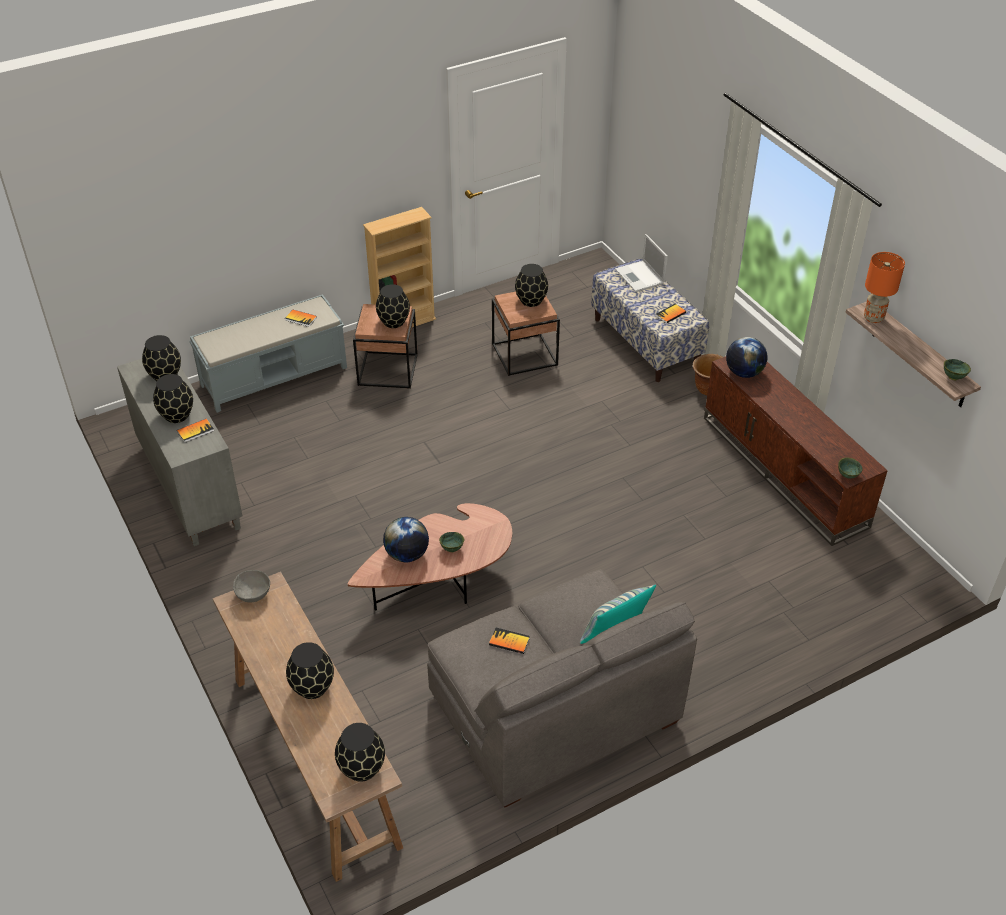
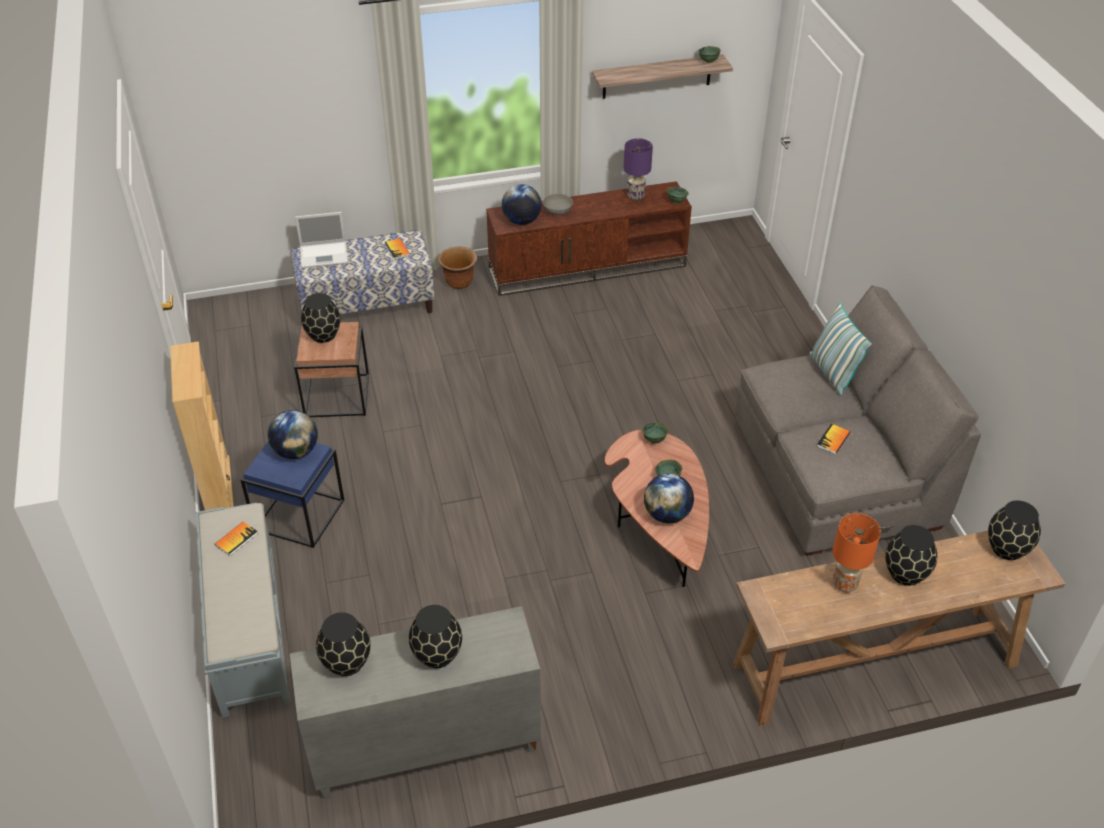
camera: 75 degrees left, 0 degrees up
(195, 431) = (477, 637): book -> none
(253, 595) = (768, 609): grey bowl -> grey bowl (558, 212)
(388, 370) = (300, 515): brown side table -> blue side table
(394, 321) = (296, 451): black vase -> globe
(498, 532) = (654, 440): none -> green bowl
(836, 443) = (635, 197): none -> purple table lamp
(873, 318) = (618, 75): orange table lamp -> orange table lamp (844, 584)

